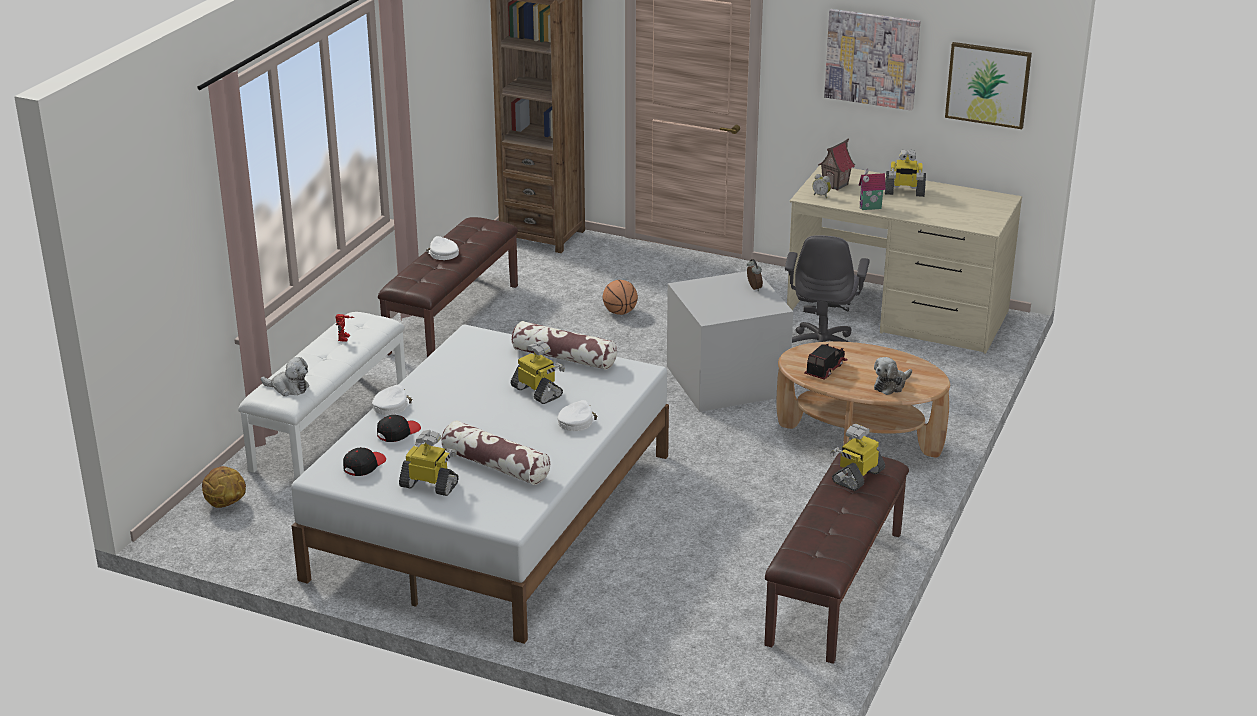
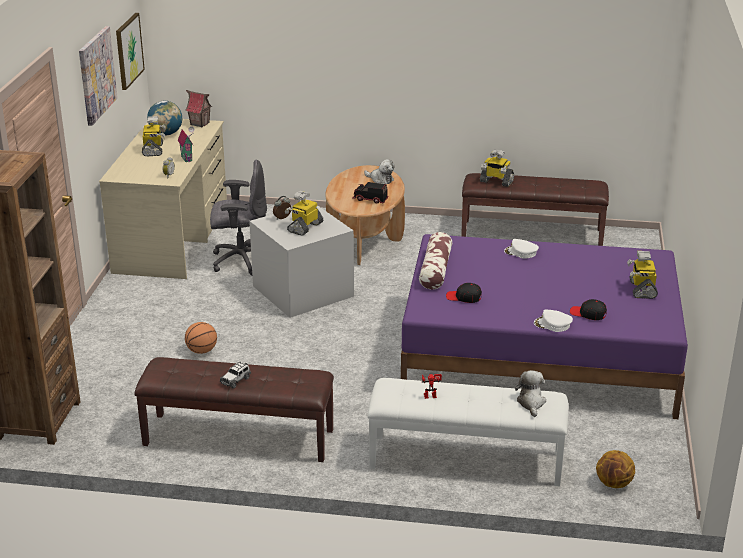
camera: 105 degrees left, 0 degrees up
(364, 465) = (640, 318): black cap -> black cap (464, 297)
(442, 253) = (236, 380): white cap -> toy car
(491, 514) = (539, 355): white bed -> purple bed
(495, 465) = (599, 271): pillow -> none
(538, 392) = (492, 272): toy robot -> toy robot (304, 227)
(835, 185) = (146, 172): toy house -> toy house (200, 123)
(956, 201) = (166, 134): none -> globe

